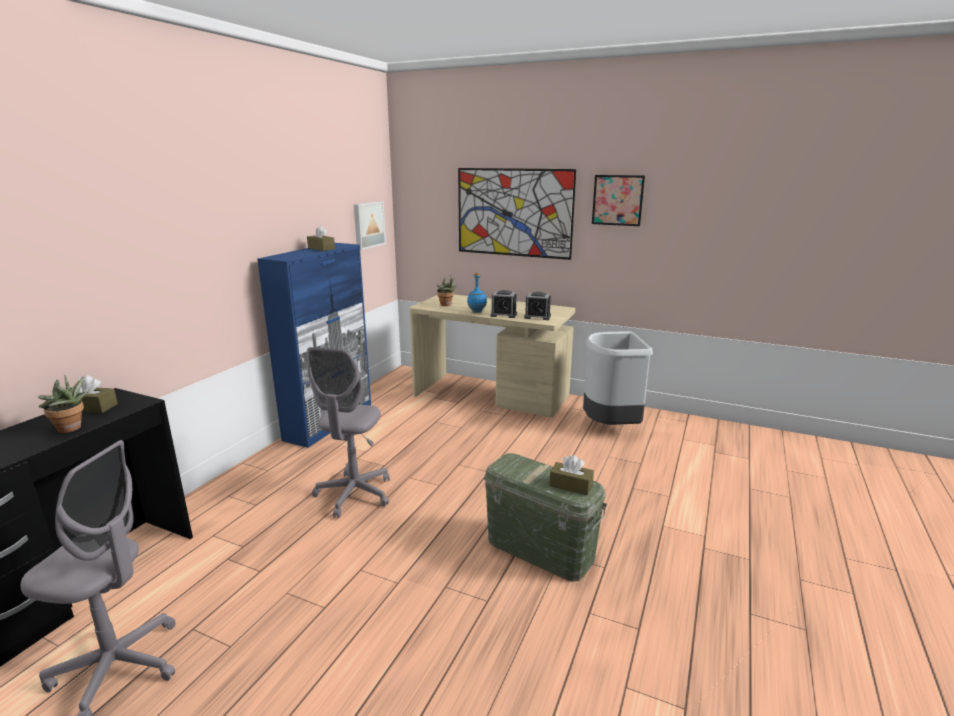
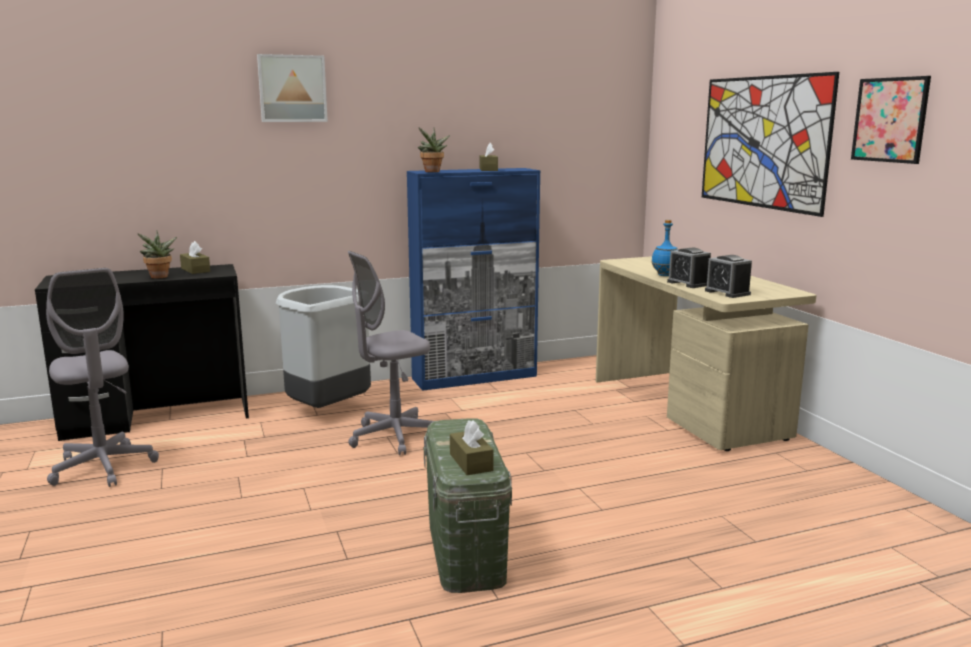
camera: 45 degrees right, 5 degrees down
(368, 225) = (594, 154): picture -> picture (292, 88)
(447, 305) = (647, 264): potted plant -> potted plant (432, 172)
(610, 426) = (794, 490): grey trash can -> grey trash can (326, 411)

